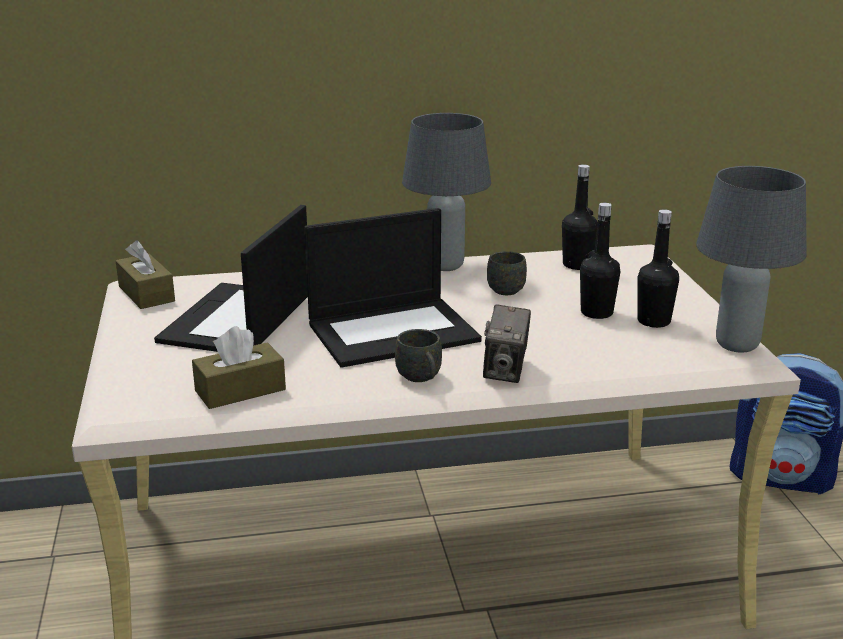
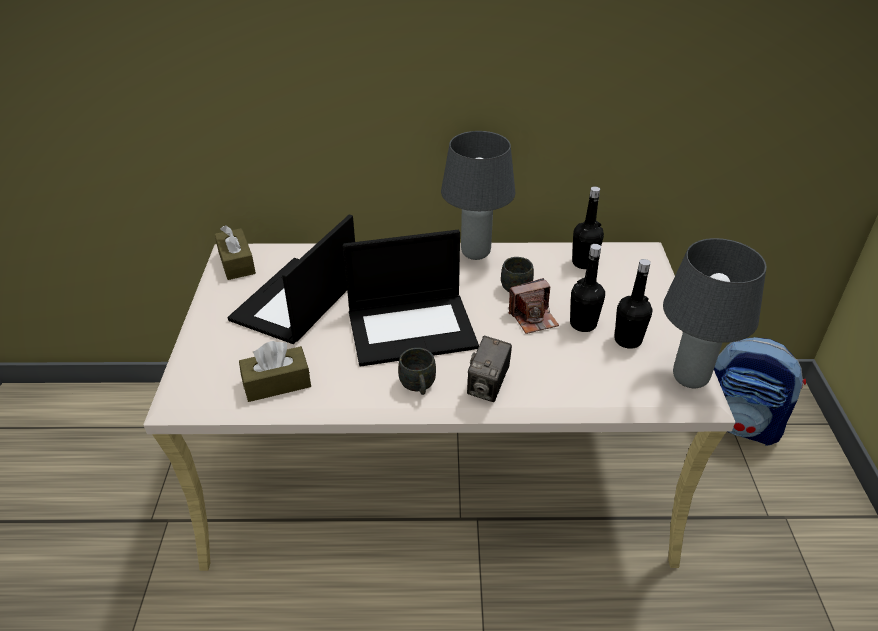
camera: 10 degrees right, 15 degrees up
(536, 312) = (533, 318): none -> camera

